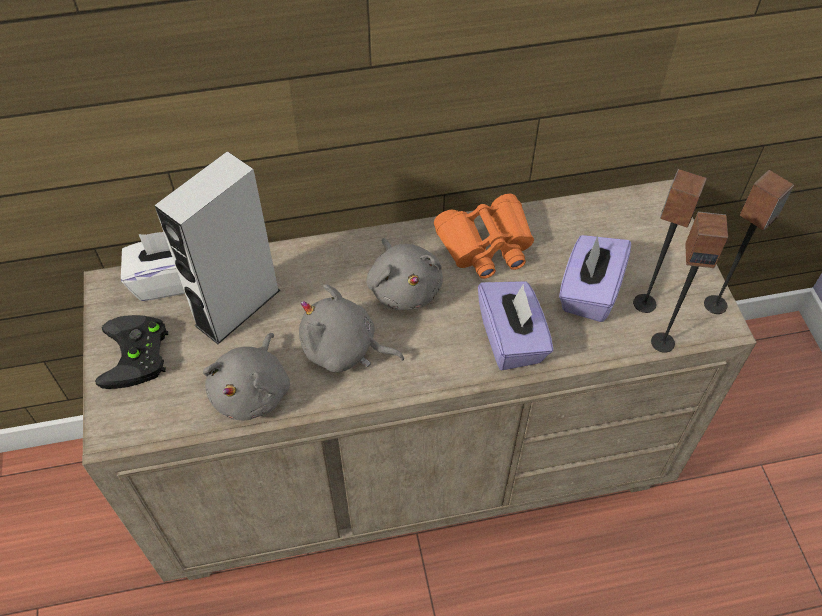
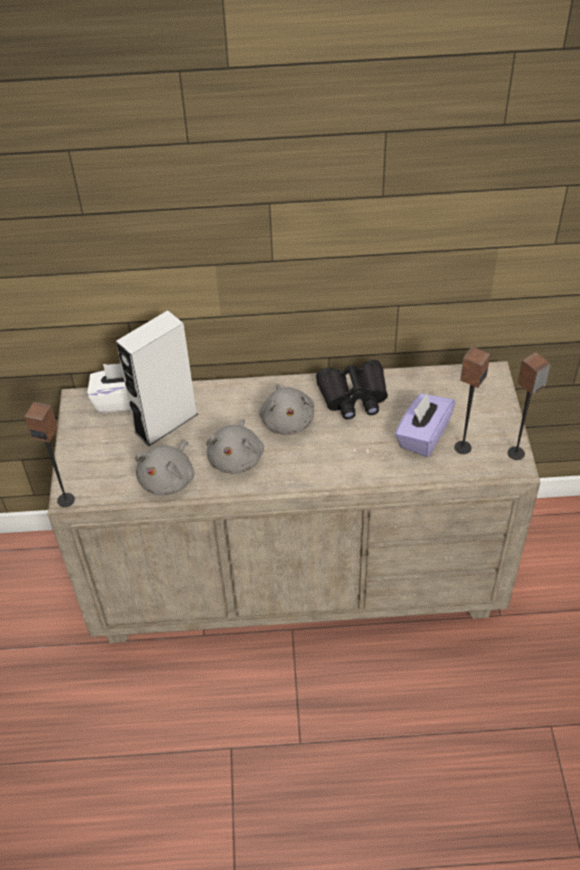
camera: 10 degrees right, 5 degrees down
(137, 356) = (92, 449): black game controller -> none
(344, 349) = (237, 458): grey plush toy -> grey plush toy turned 105 degrees counterclockwise
(486, 245) = (353, 396): orange binoculars -> black binoculars
(511, 339) = (358, 463): purple tissue box -> none
(662, 342) = (469, 475): speaker -> speaker (66, 499)

